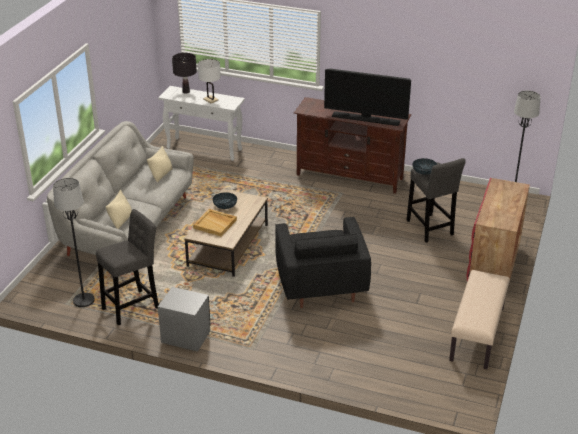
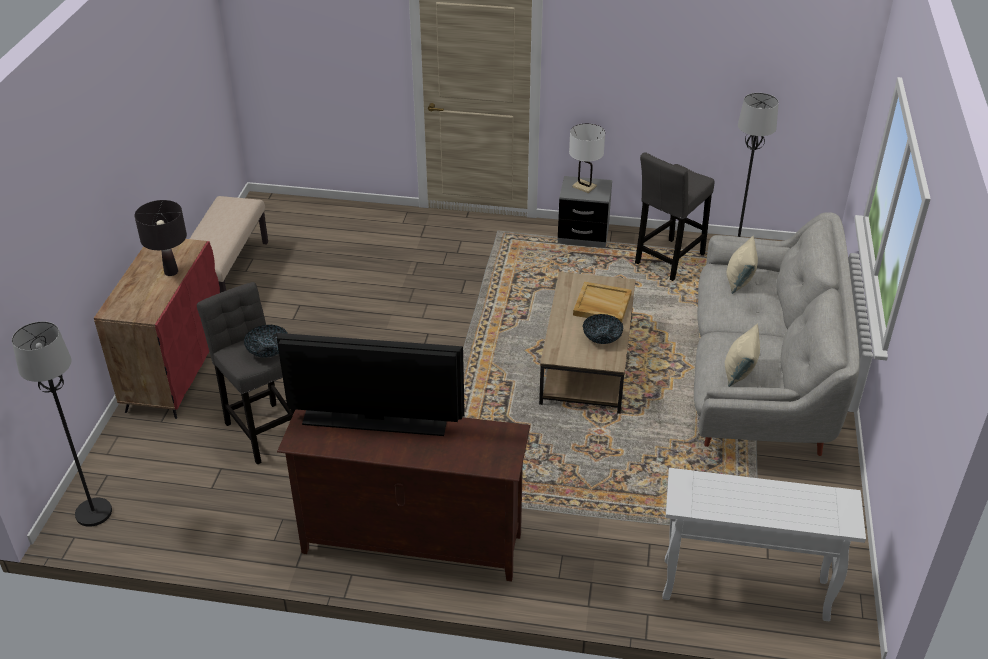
camera: 170 degrees right, 5 degrees up
(186, 92) = (811, 518): black table lamp -> black table lamp (171, 272)
(210, 100) = (738, 496): white table lamp -> white table lamp (584, 186)
(320, 283) = (434, 317): black armchair -> none

